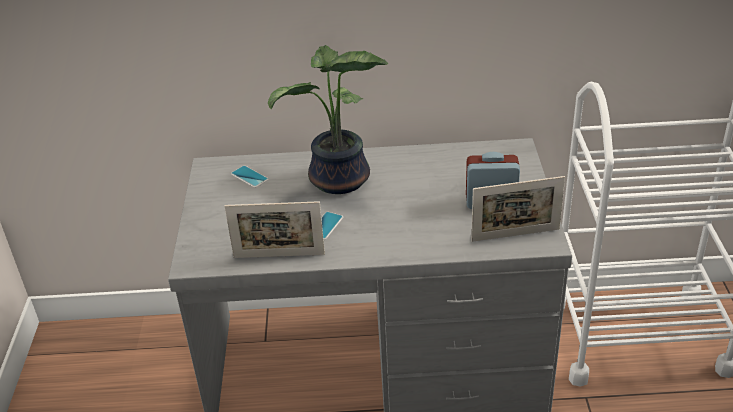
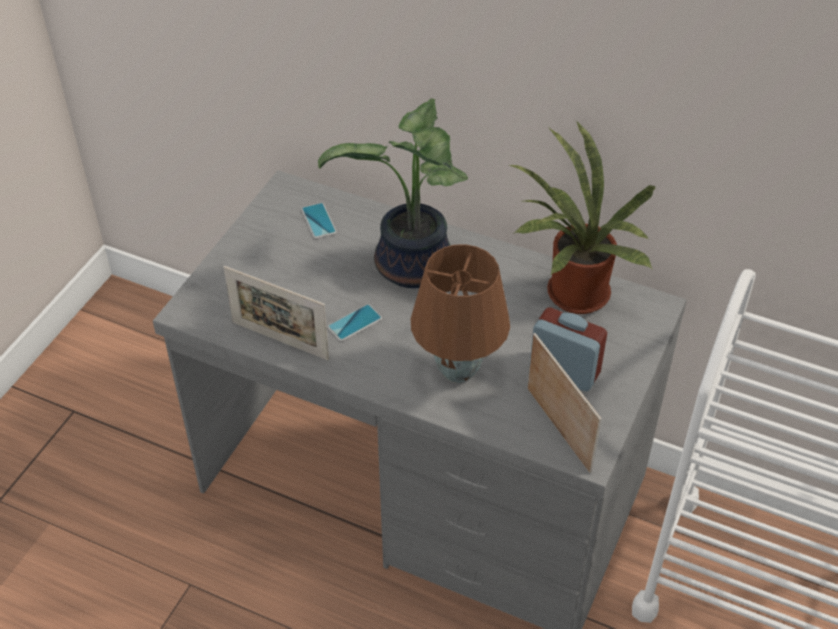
camera: 25 degrees right, 10 degrees up
(422, 227) = (459, 371): none -> brown table lamp
(460, 160) = (572, 296): none -> potted plant
(515, 235) = (558, 429): picture frame -> picture frame turned 135 degrees counterclockwise

